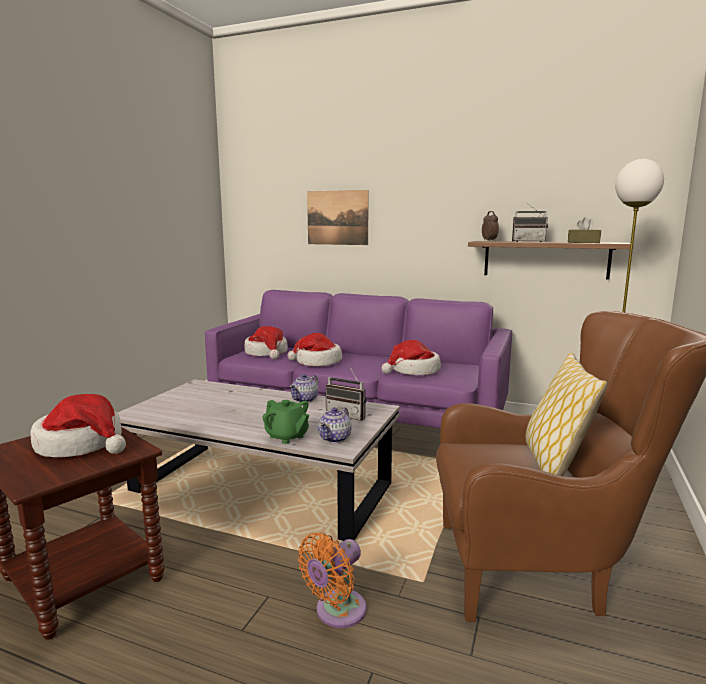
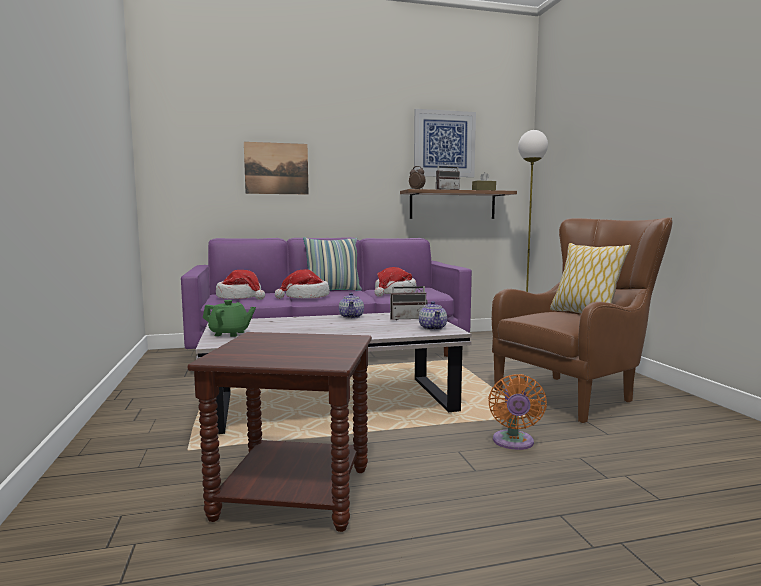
camera: 35 degrees left, 5 degrees down
(82, 444) = (291, 343): hat -> none
(287, 436) = (397, 332): green teapot -> green teapot (229, 333)
(363, 356) = (332, 291): none -> pillow
(538, 179) = (444, 144): none -> picture

